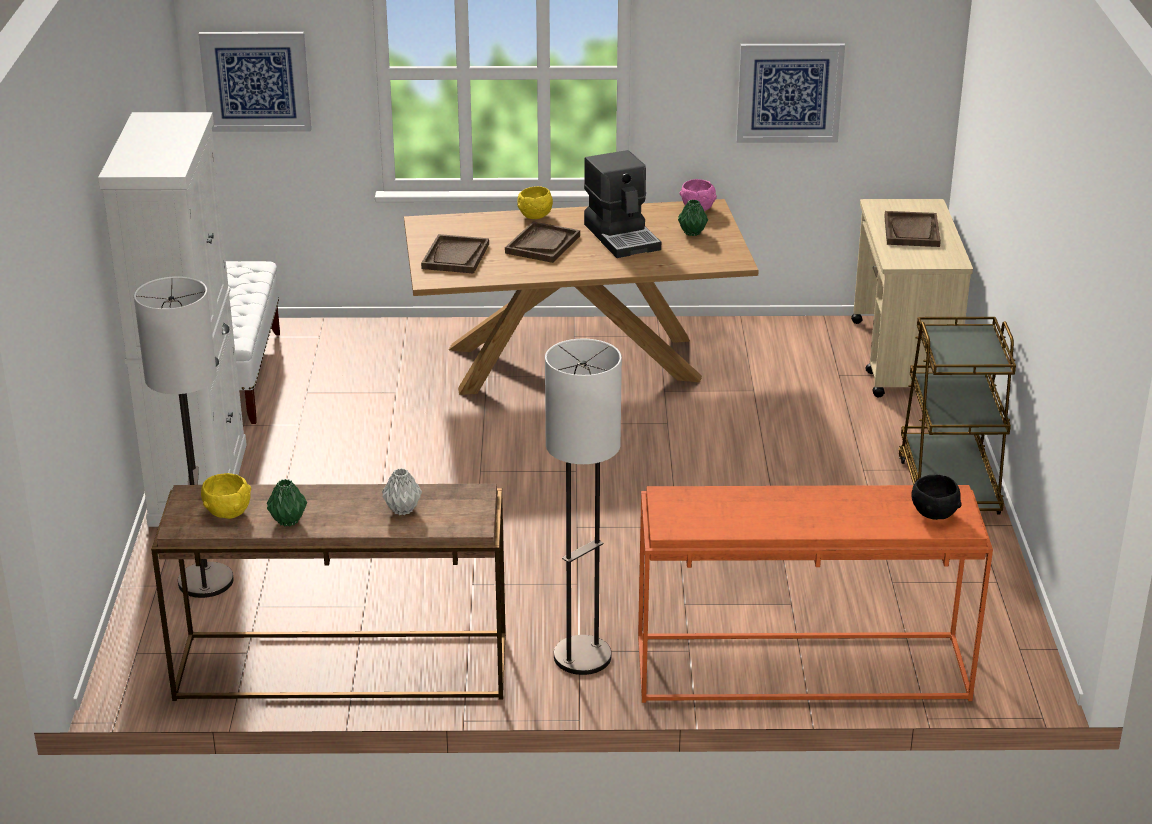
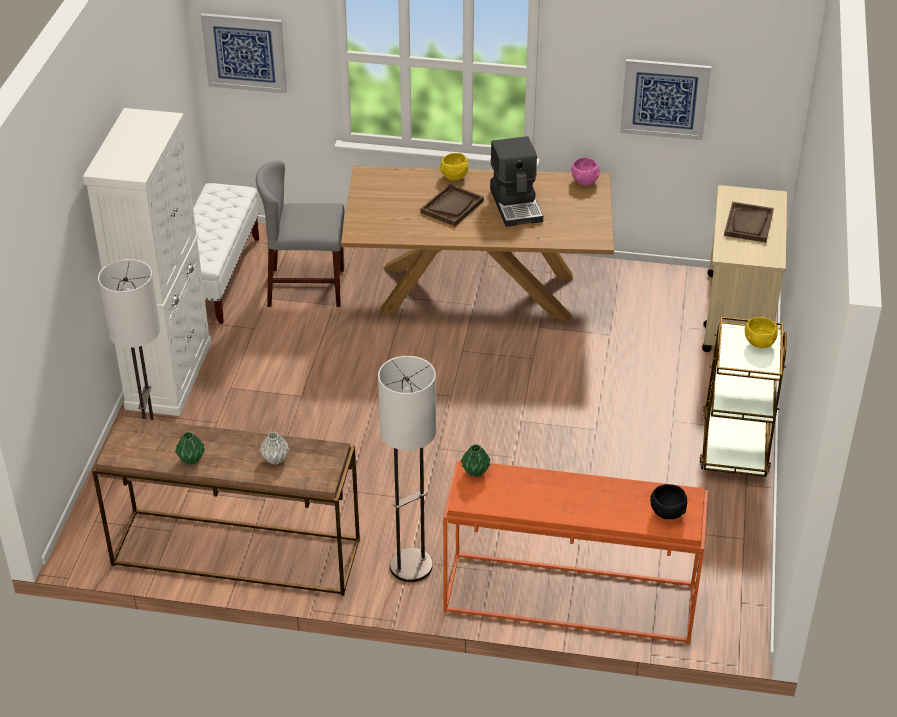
camera: 10 degrees right, 10 degrees up
(227, 513) = (150, 447): yellow bowl -> yellow bowl (759, 343)
(355, 377) = (306, 287): none -> grey chair
(455, 256) = (382, 212): brown tray -> none
(691, 233) = (572, 206): green vase -> green vase (475, 472)

